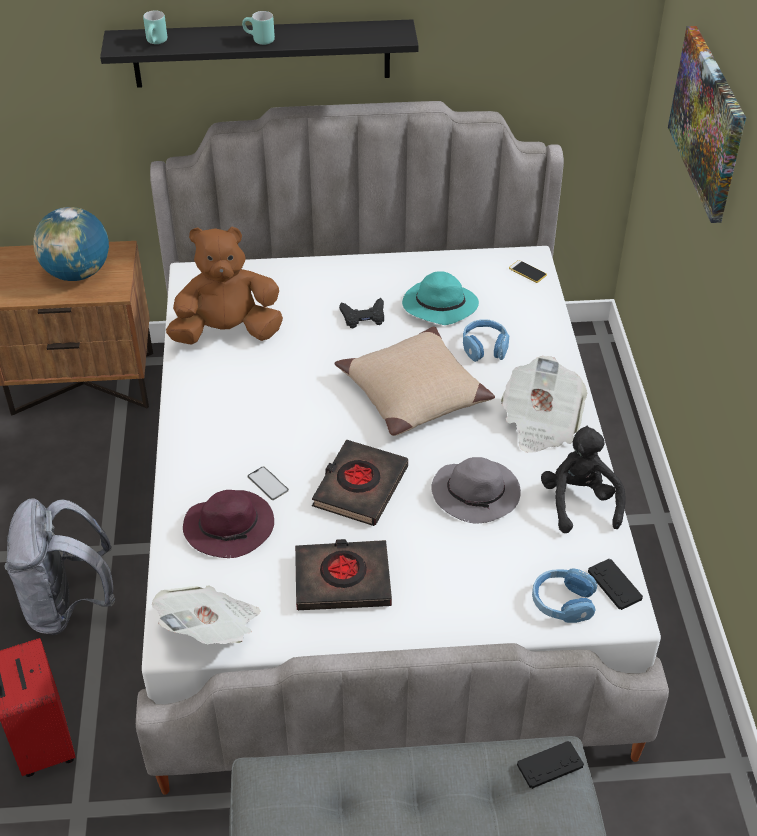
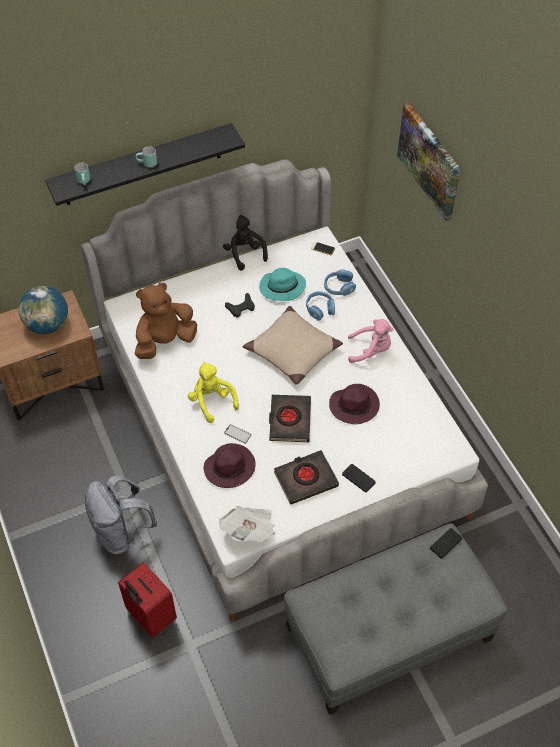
camera: 20 degrees left, 10 degrees up
(253, 428) = (212, 401): none -> yellow plush toy
(477, 494) = (355, 405): grey hat -> purple hat
(540, 423) = (371, 350): newspaper -> pink plush toy
(562, 602) = (424, 455): blue headphones -> blue headphones (339, 287)
(579, 502) = (410, 394): black plush toy -> black plush toy (244, 253)
(614, 585) = (446, 437): black game controller -> black game controller (358, 478)

